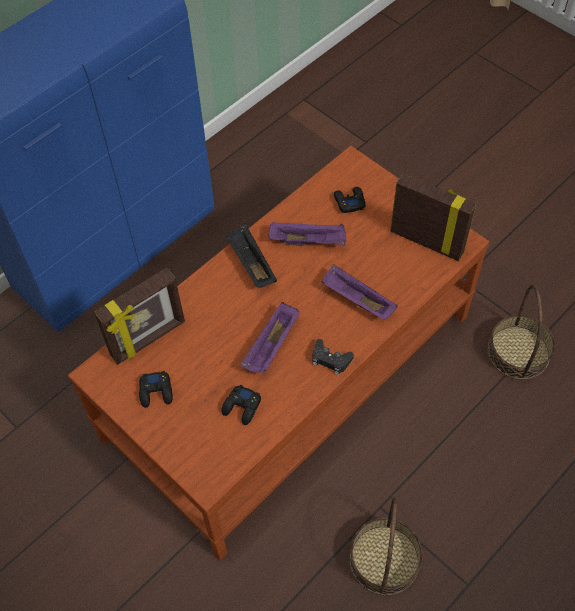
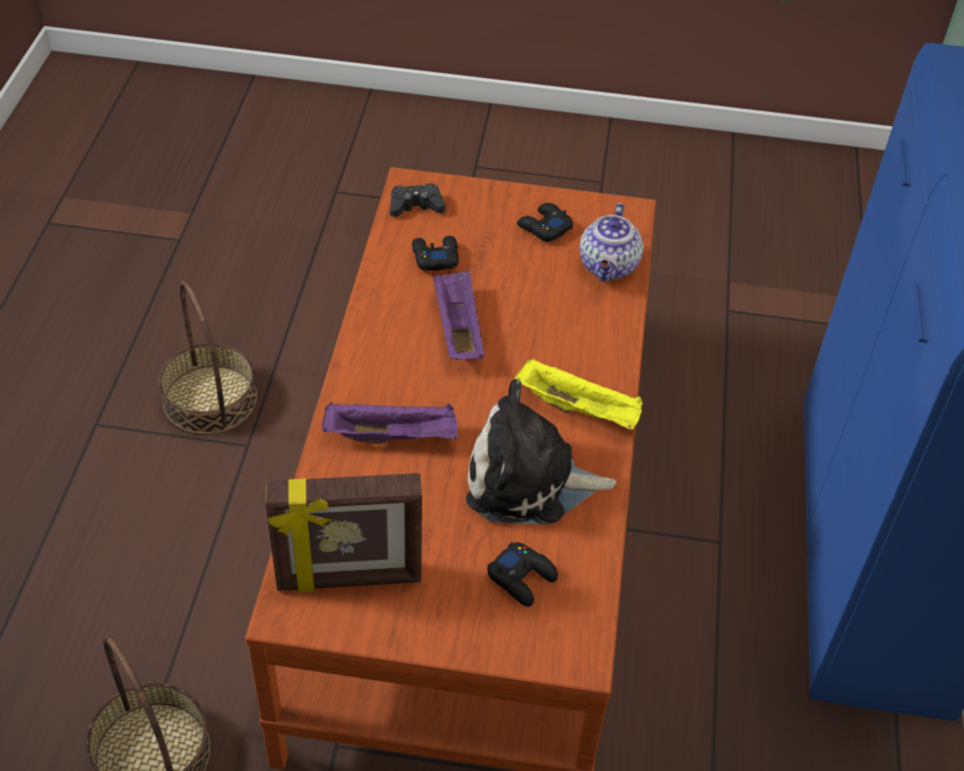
camera: 140 degrees right, 10 degrees down
(149, 339) = (609, 267): picture frame -> teapot
(250, 263) = (579, 409): black tray -> yellow tray
(308, 241) = (529, 481): purple tray -> plush toy
(330, 359) = (371, 350): black game controller -> black game controller (415, 206)

